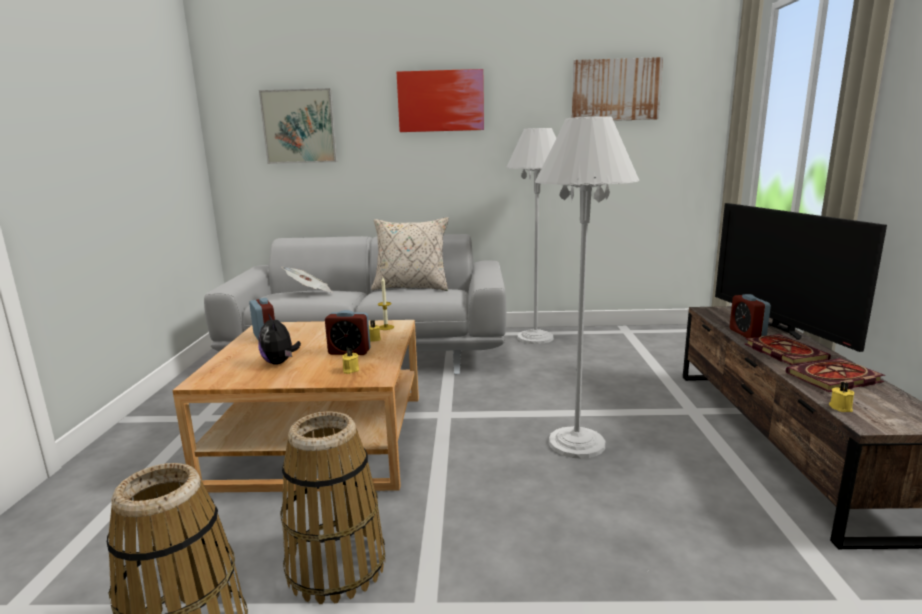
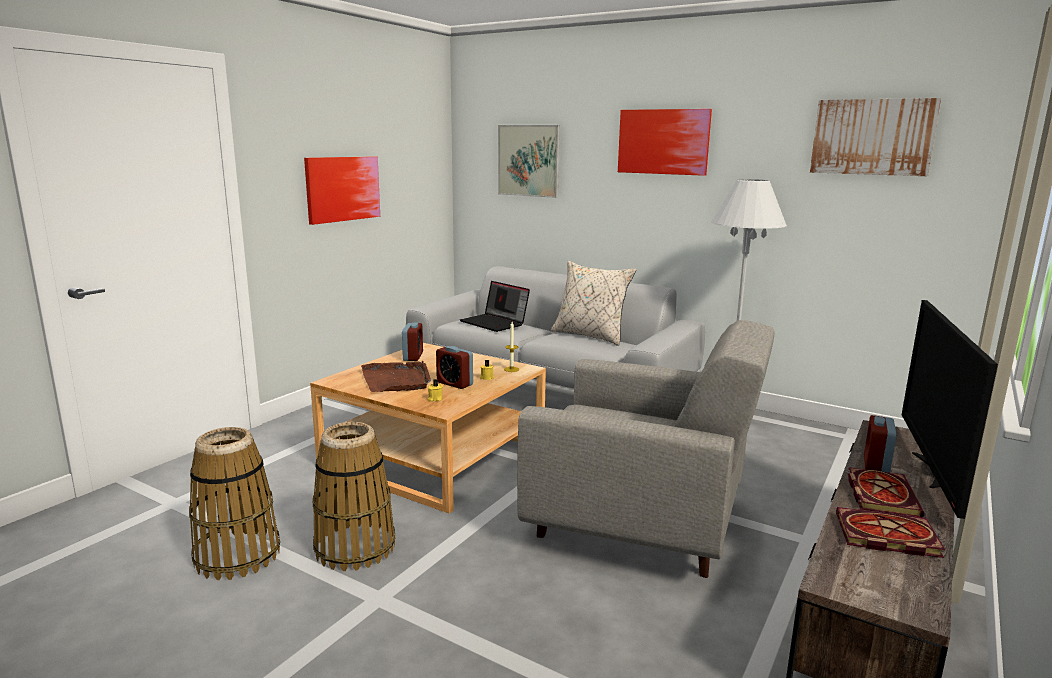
camera: 30 degrees right, 0 degrees up
(106, 158) = (342, 189): none -> picture
(280, 362) = (397, 380): plush toy -> brown tray
(310, 292) = (495, 323): newspaper -> laptop
(577, 443) = (640, 529): white floor lamp -> grey armchair
(841, 407) = (831, 561): yellow candle -> none

